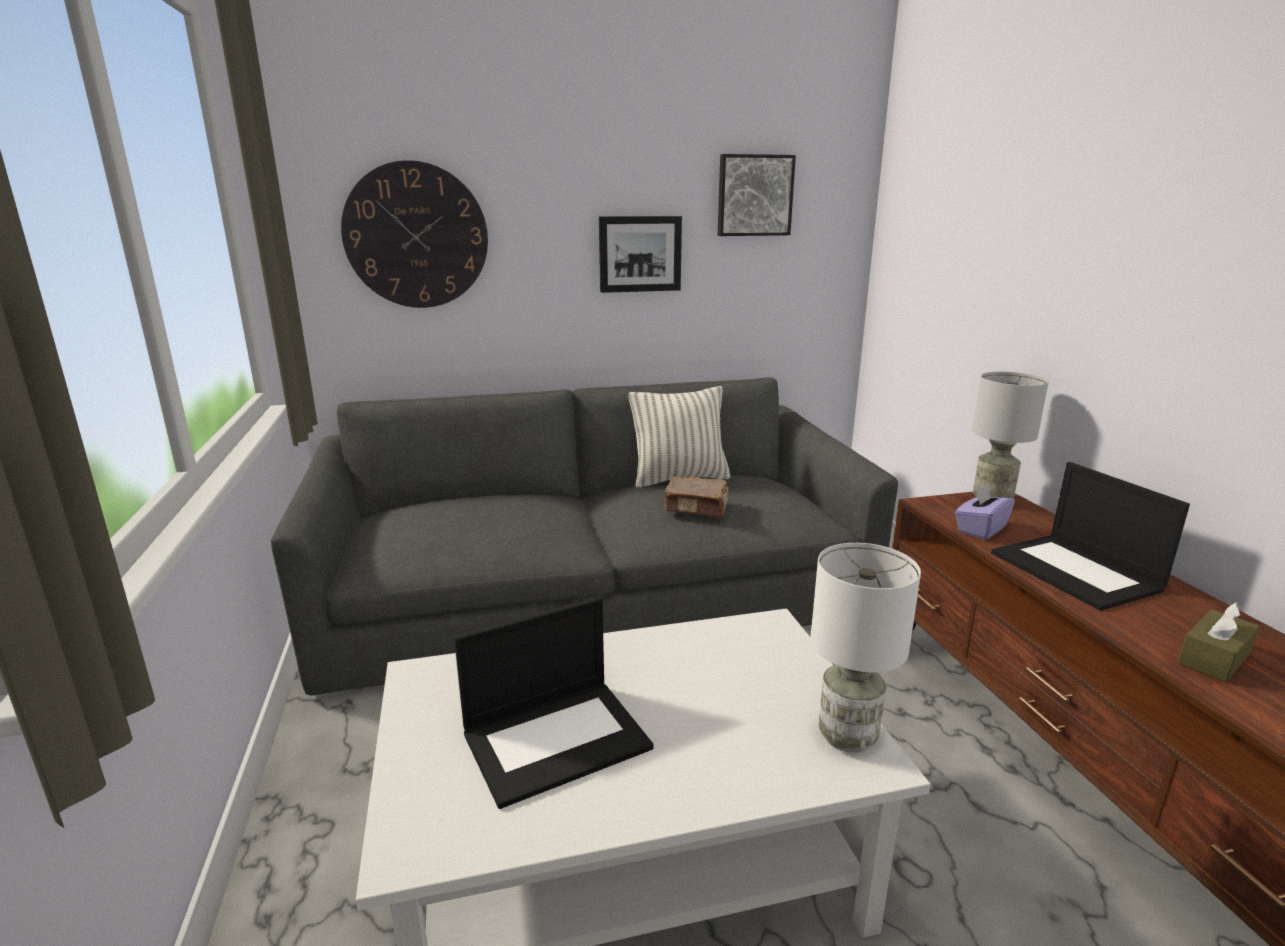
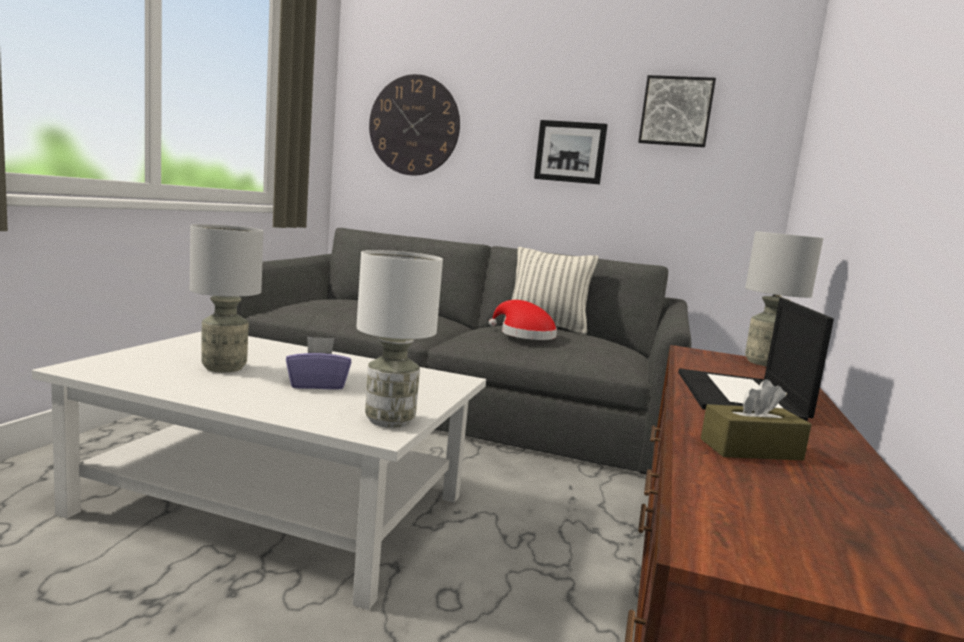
camera: 30 degrees right, 10 degrees down
(557, 738) = (225, 367): laptop -> grey table lamp
(697, 508) = (524, 334): brown book -> red hat
(980, 529) = (704, 366): purple tissue box -> purple tissue box (318, 384)

